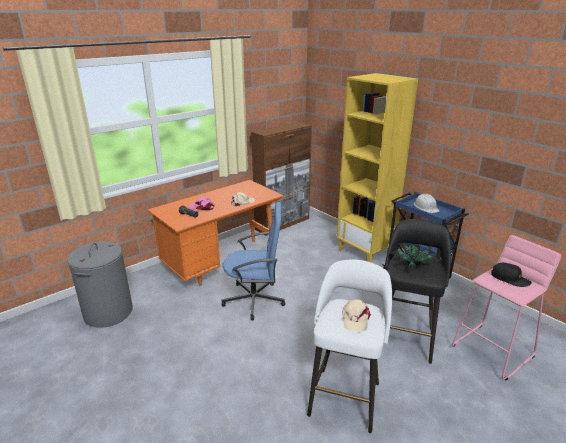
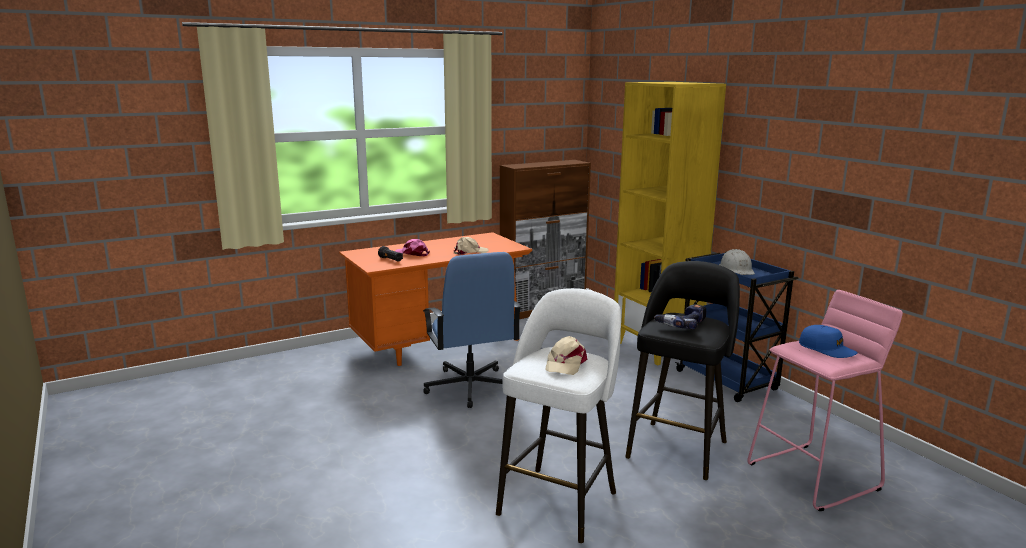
camera: 10 degrees right, 10 degrees down
(108, 312) = (265, 382): grey laundry basket -> none
(255, 300) = (470, 387): blue office chair -> blue office chair turned 60 degrees clockwise
(413, 265) = (681, 324): potted plant -> power drill
(510, 279) = (827, 349): black cap -> blue cap

